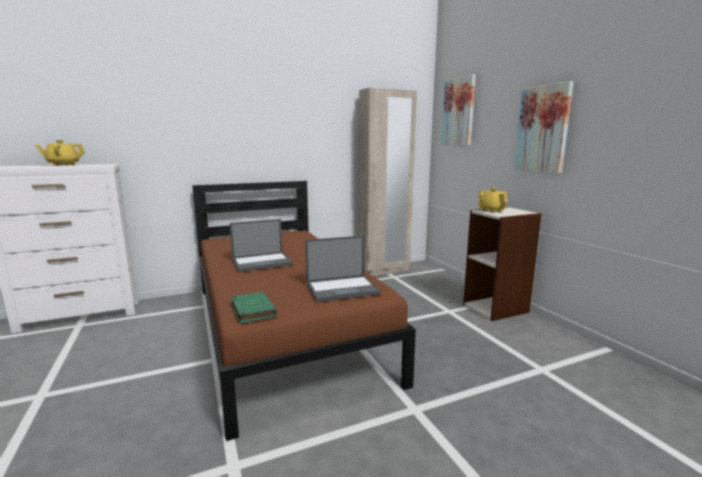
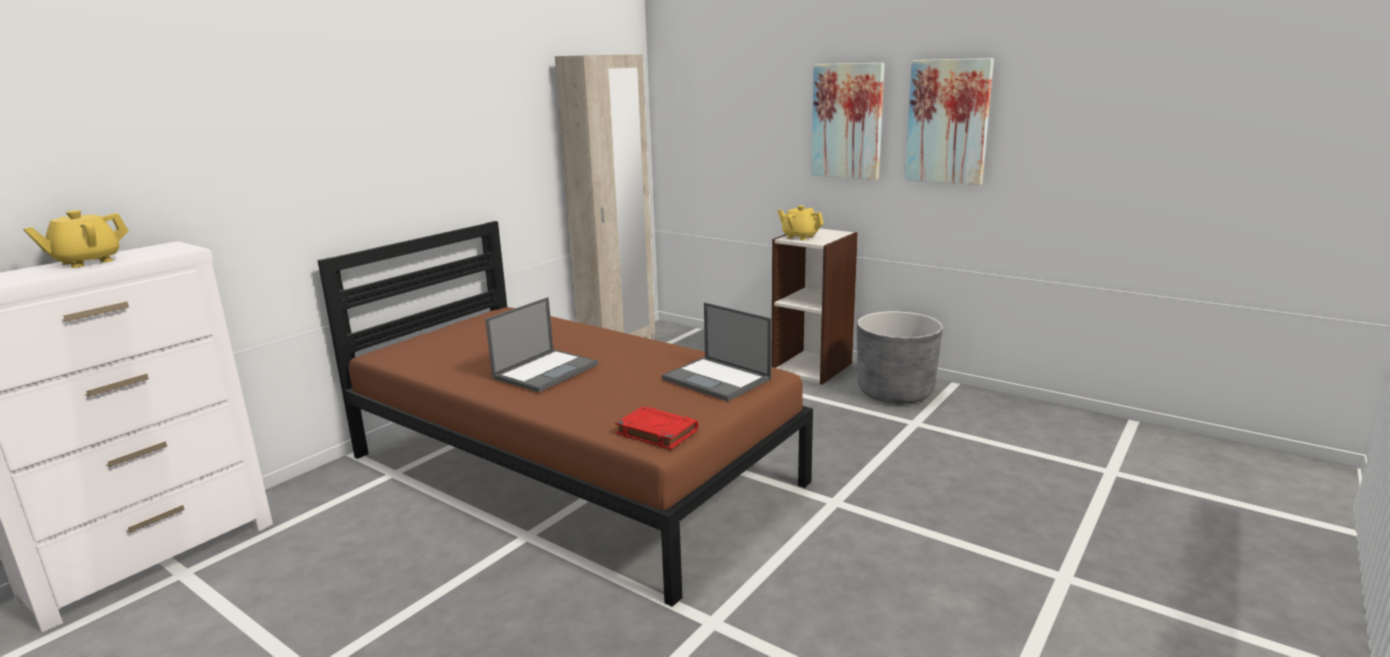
camera: 30 degrees left, 5 degrees up
(253, 310) = (656, 432): green book -> red book
(343, 288) = (717, 379): laptop -> laptop turned 90 degrees clockwise
(458, 112) = (703, 86): picture -> picture (948, 121)
(546, 341) = (895, 392): none -> grey planter

